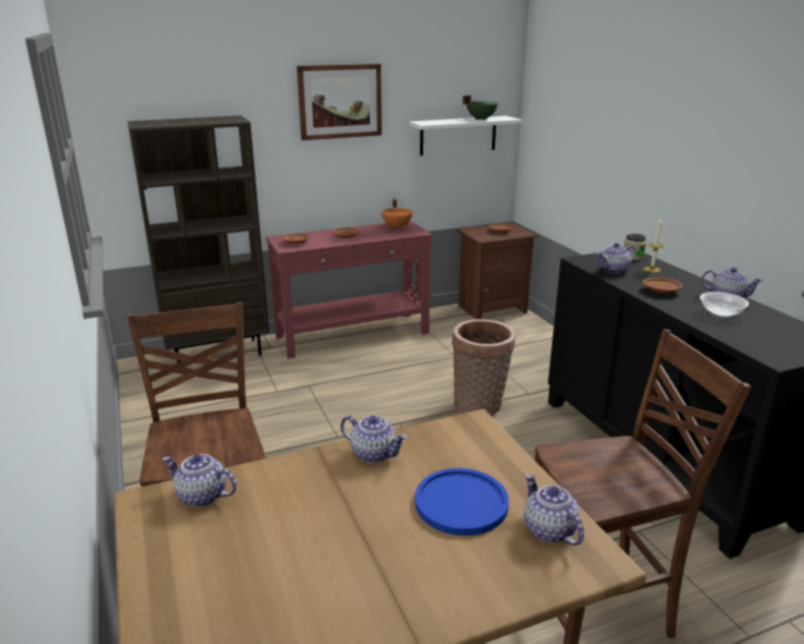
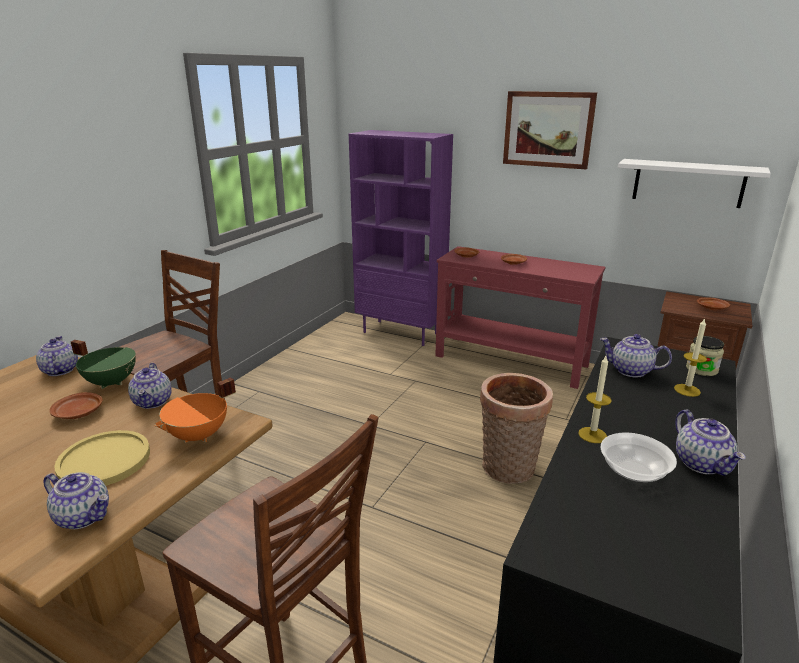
camera: 50 degrees right, 0 degrees up
(218, 353) = (401, 332): brown bookcase -> purple bookcase
(397, 227) = (576, 268): orange cooking pot -> orange cooking pot (199, 436)
(461, 503) = (104, 460): blue plate -> yellow plate
(480, 119) = (714, 166): green cooking pot -> green cooking pot (112, 382)
(548, 530) = (84, 516): teapot -> teapot turned 90 degrees clockwise
(661, 291) = (628, 413): brown plate -> brown plate (78, 413)
(676, 307) = (592, 435): none -> candle

